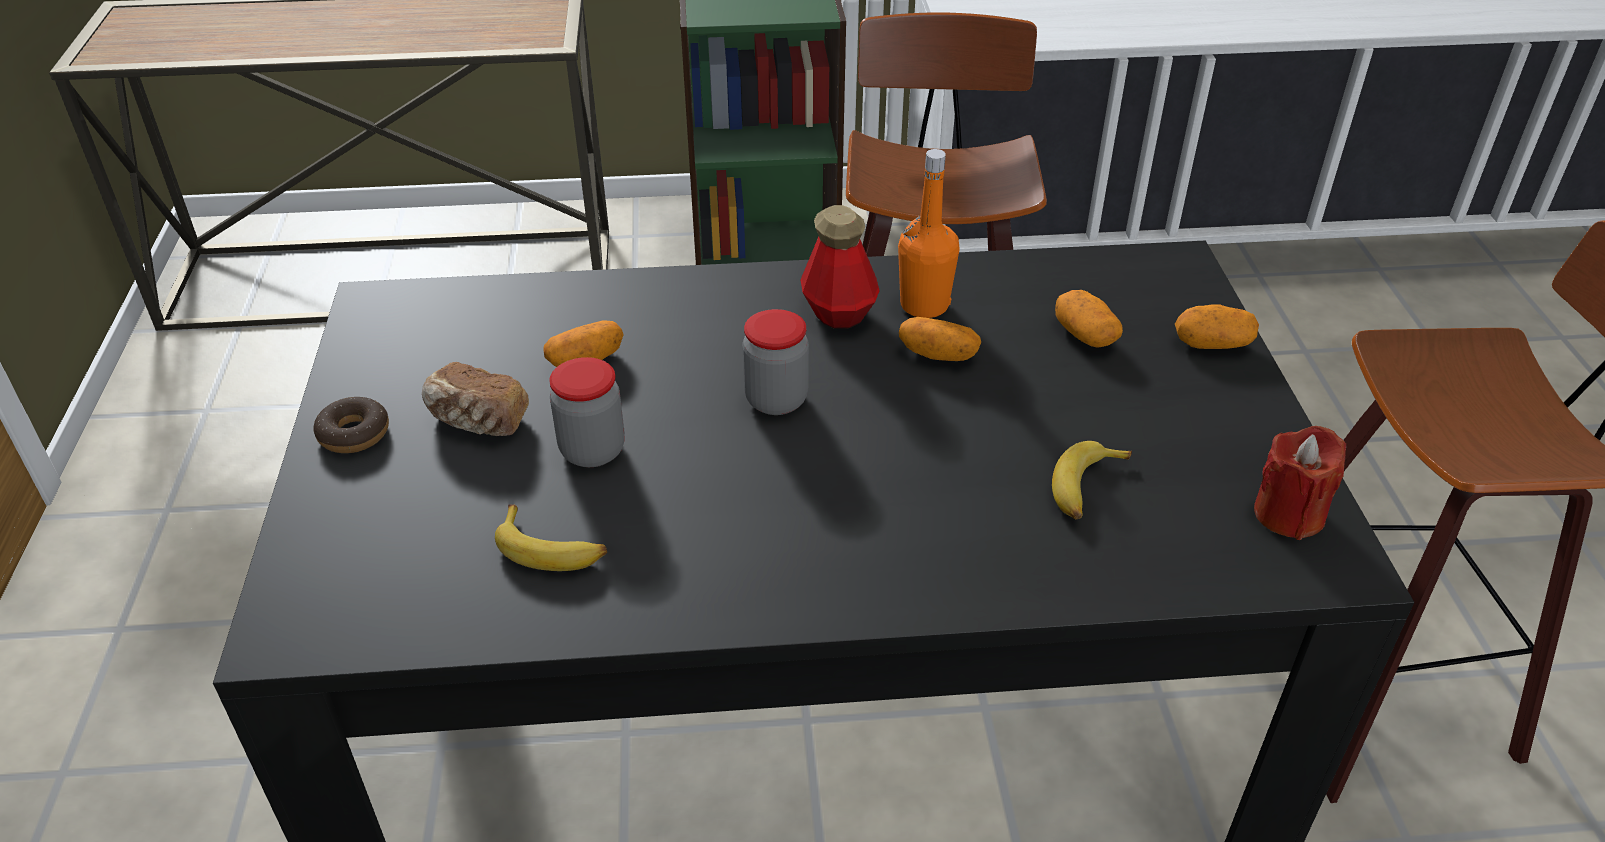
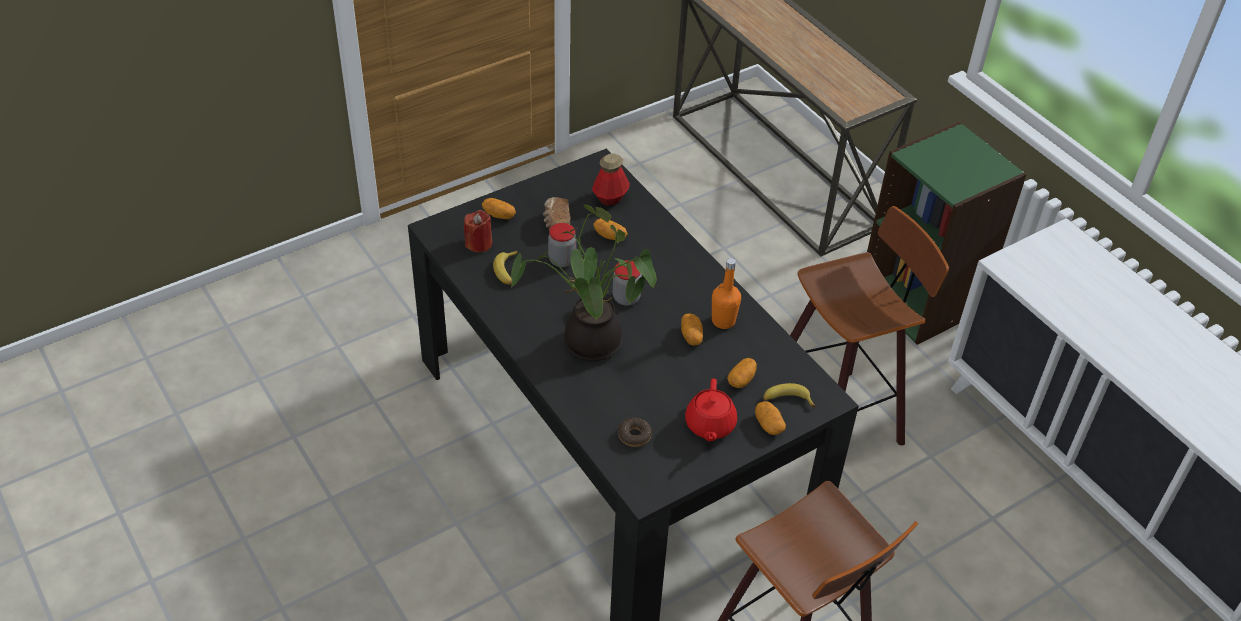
camera: 60 degrees right, 5 degrees up
(354, 434) = (528, 197): donut -> donut (634, 436)
(360, 499) = (499, 215): none -> potato
(839, 313) = (697, 296): bottle -> bottle (610, 198)
(871, 500) = (588, 345): none -> potted plant
(1086, 489) = (637, 405): banana -> banana (786, 400)
(1184, 413) = (709, 425): none -> red teapot
(1289, 514) = (665, 471): red candle -> red candle (478, 243)

